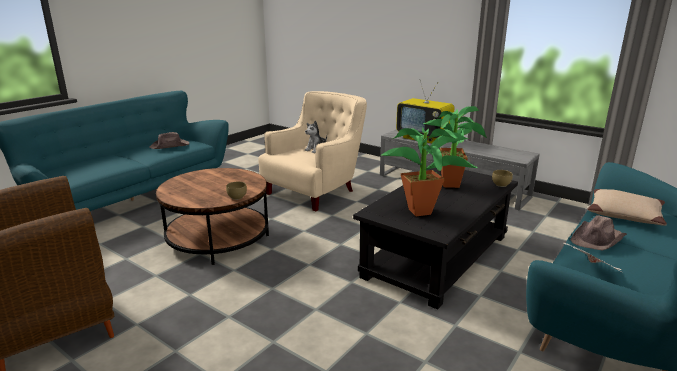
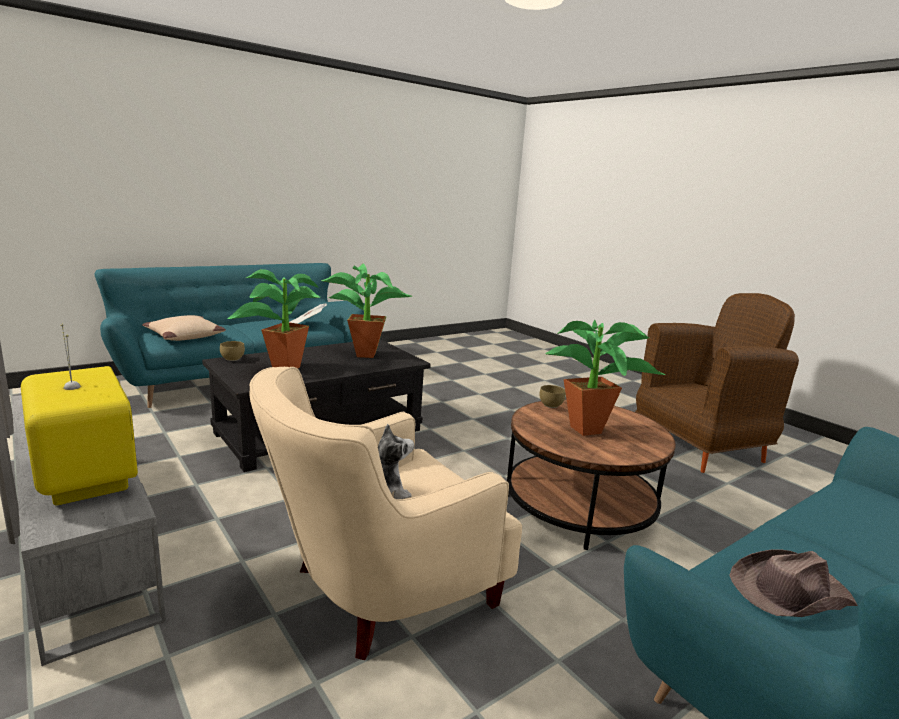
camera: 165 degrees left, 5 degrees down
(212, 183) = (592, 430): none -> potted plant
(598, 239) = (256, 331): brown hat -> none

